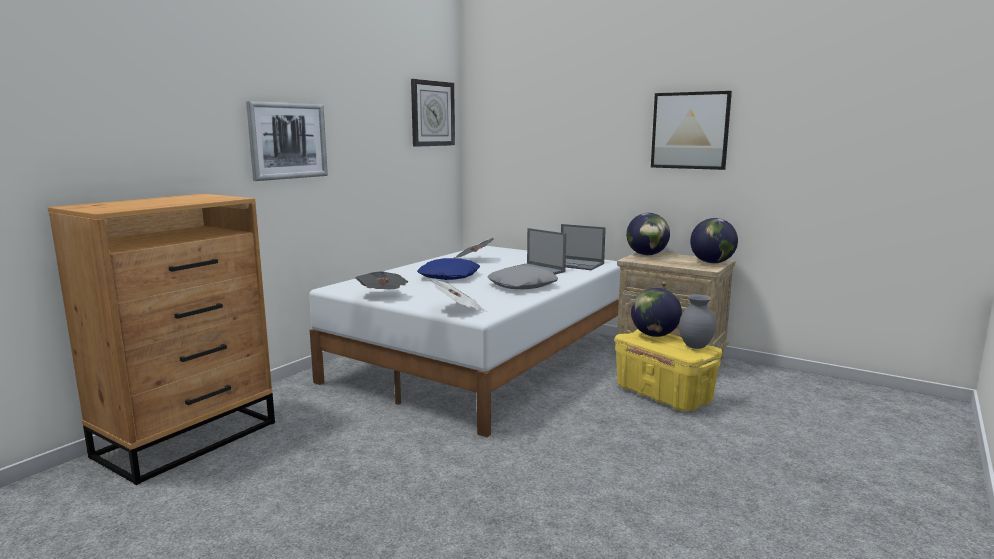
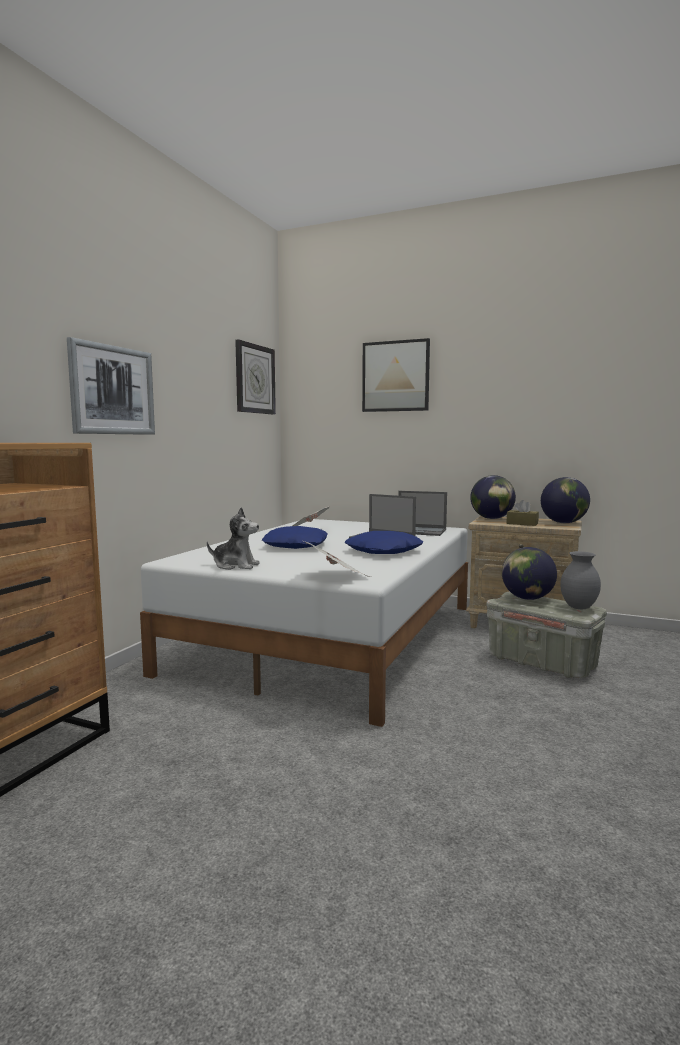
camera: 10 degrees left, 5 degrees down
(383, 295) = (235, 566): newspaper -> plush toy
(522, 286) = (384, 551): grey pillow -> blue pillow
(664, 395) = (542, 662): yellow storage box -> grey storage box
(668, 262) = (522, 523): none -> brown tissue box
(690, 130) = (529, 392): picture -> picture (395, 376)

